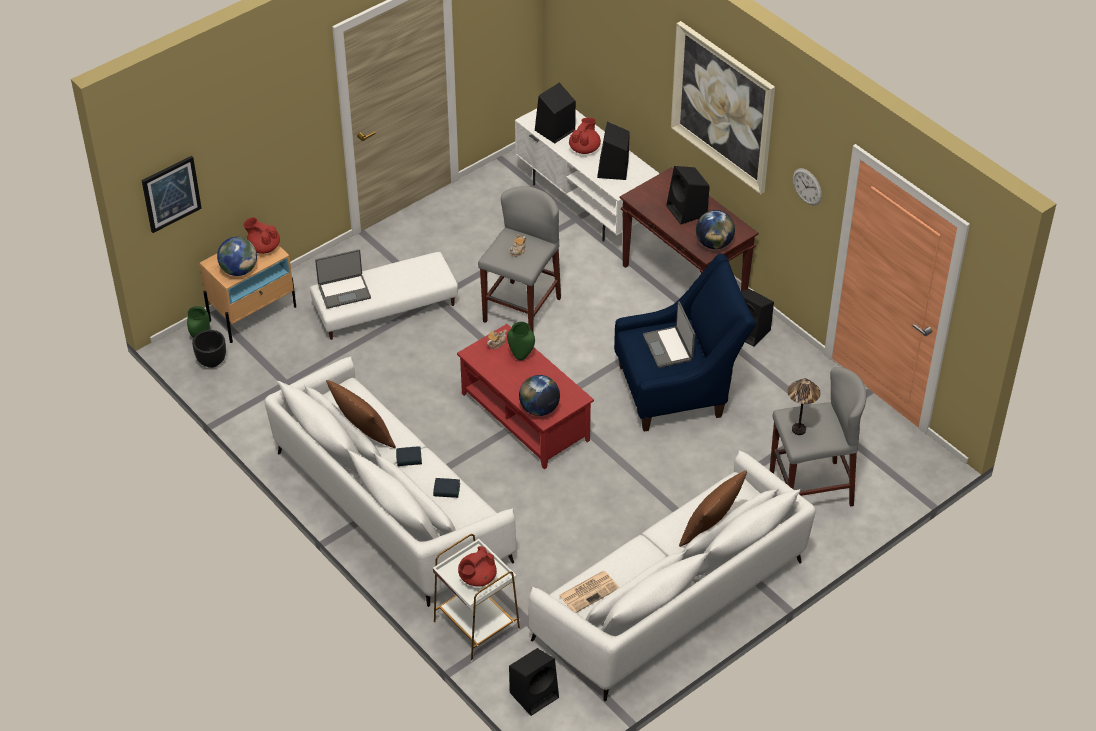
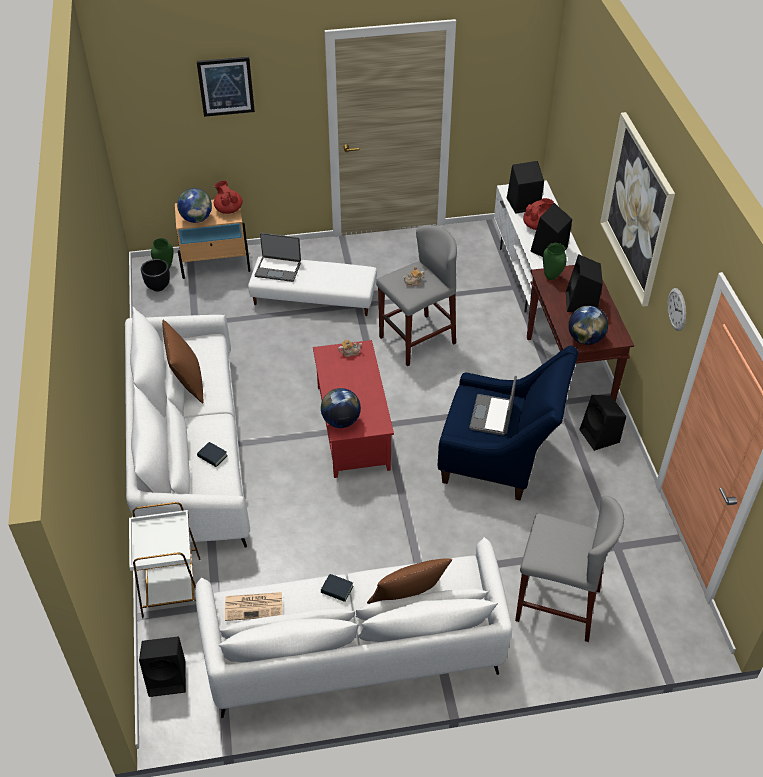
camera: 30 degrees right, 0 degrees up
(171, 193) = (148, 131): picture -> picture (226, 86)
(409, 458) = (206, 416): book -> book (337, 590)
(477, 578) = (158, 545): red teapot -> none
(521, 357) = (361, 371): green vase -> green vase (551, 277)
(799, 430) = (546, 543): table lamp -> none

